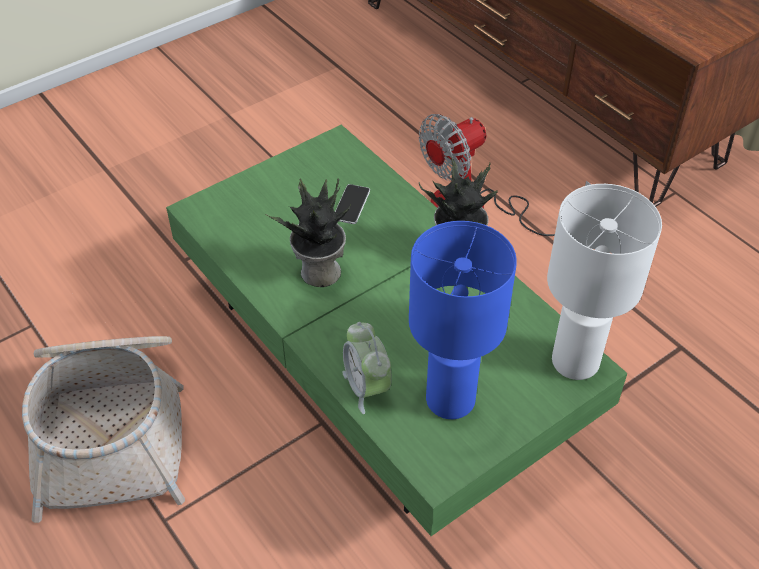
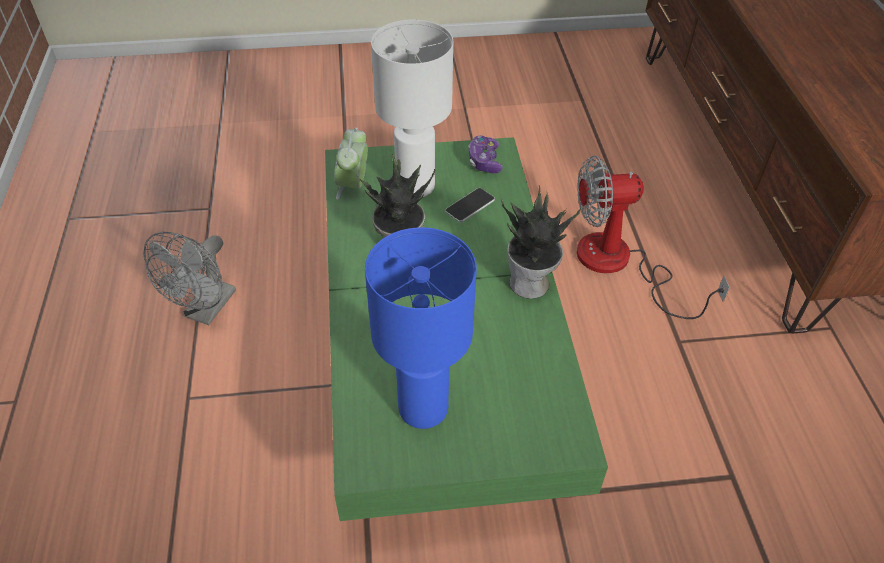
camera: 30 degrees right, 0 degrees up
(114, 429) = (206, 311): basket -> grey fan
(332, 158) = (484, 161): none -> game controller
(367, 387) = (362, 362): alarm clock -> alarm clock (353, 186)
(576, 361) = (565, 431): white table lamp -> white table lamp (416, 186)

